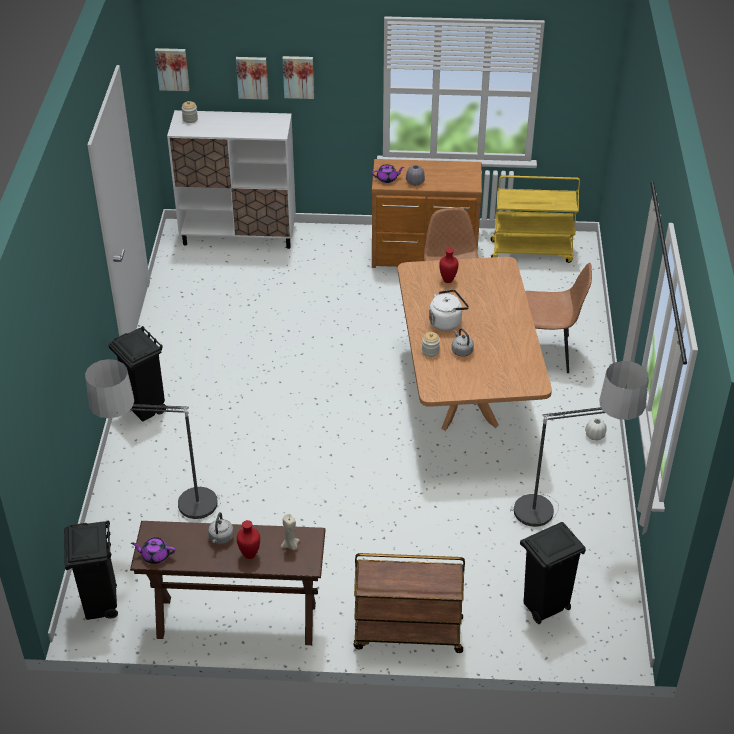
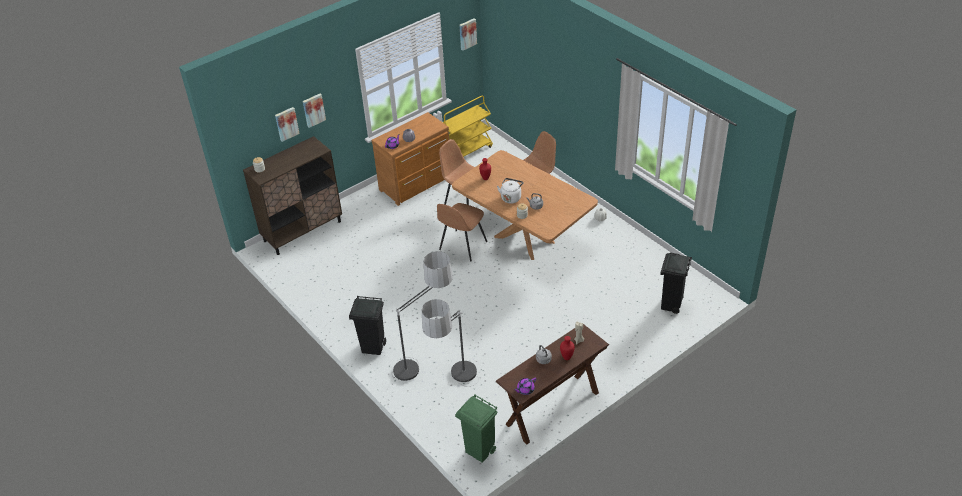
camera: 40 degrees left, 0 degrees up
(101, 605) = (480, 451): black trash can -> green trash can
(172, 68) = (237, 142): picture -> picture (467, 34)
(239, 235) = (303, 231): white cabinet -> brown cabinet
(382, 360) = (462, 246): none -> brown chair
(407, 633) = (631, 357): brown cart -> none
(565, 518) = (633, 262): floor lamp -> floor lamp (425, 363)

